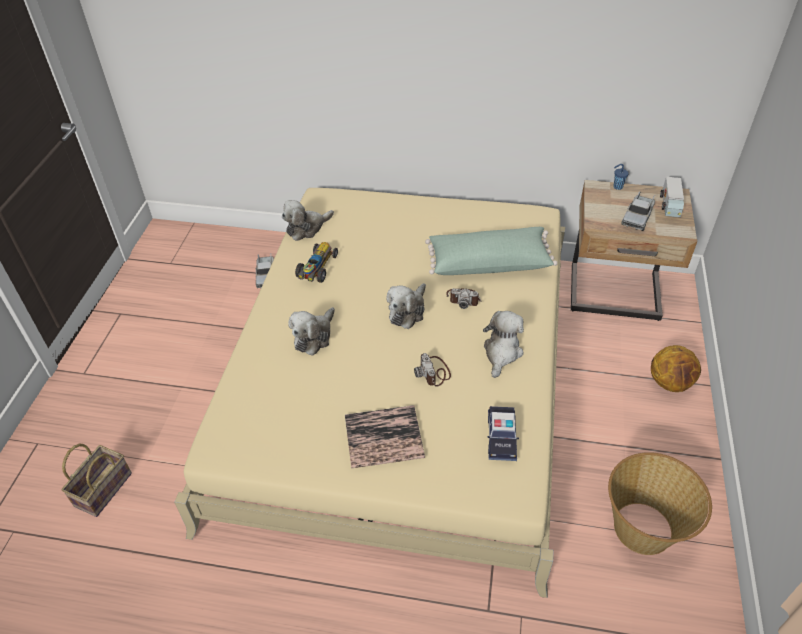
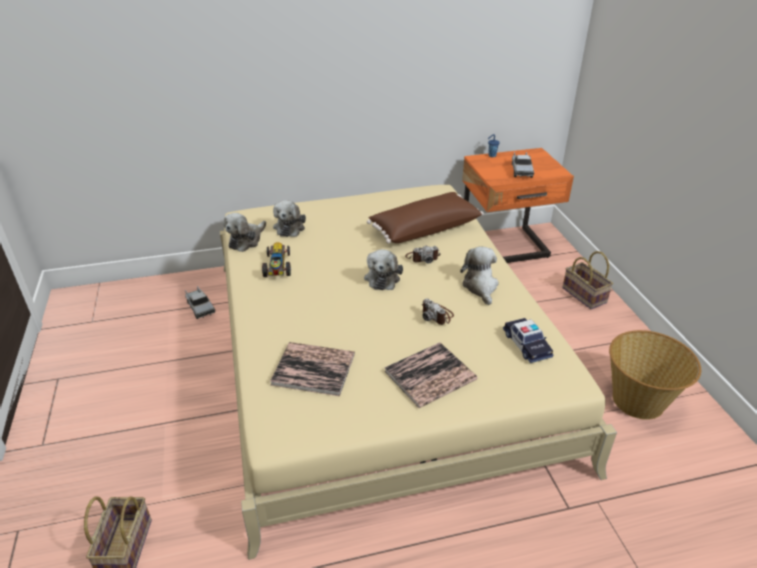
camera: 25 degrees left, 10 degrees down
(284, 393) = (313, 369): none -> book
(314, 336) = (311, 317): plush toy -> plush toy (290, 227)
(488, 262) = (424, 228): green pillow -> brown pillow
(615, 295) = (505, 249): beige nightstand -> orange nightstand
(670, 205) = (537, 159): toy truck -> none
(670, 383) = (585, 295): basketball -> basket

